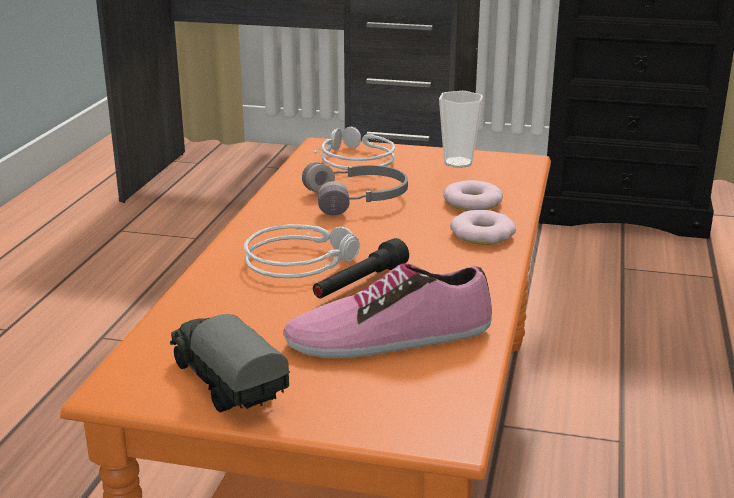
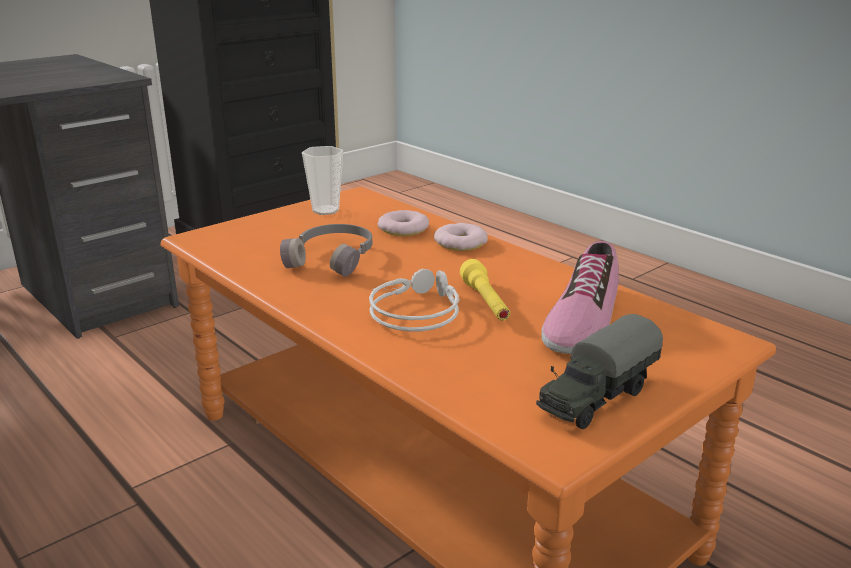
camera: 55 degrees left, 0 degrees up
(225, 384) = (596, 398): toy truck -> toy truck turned 45 degrees counterclockwise
(352, 159) = (250, 237): grey headphones -> none
(360, 284) = (486, 303): black flashlight -> yellow flashlight

